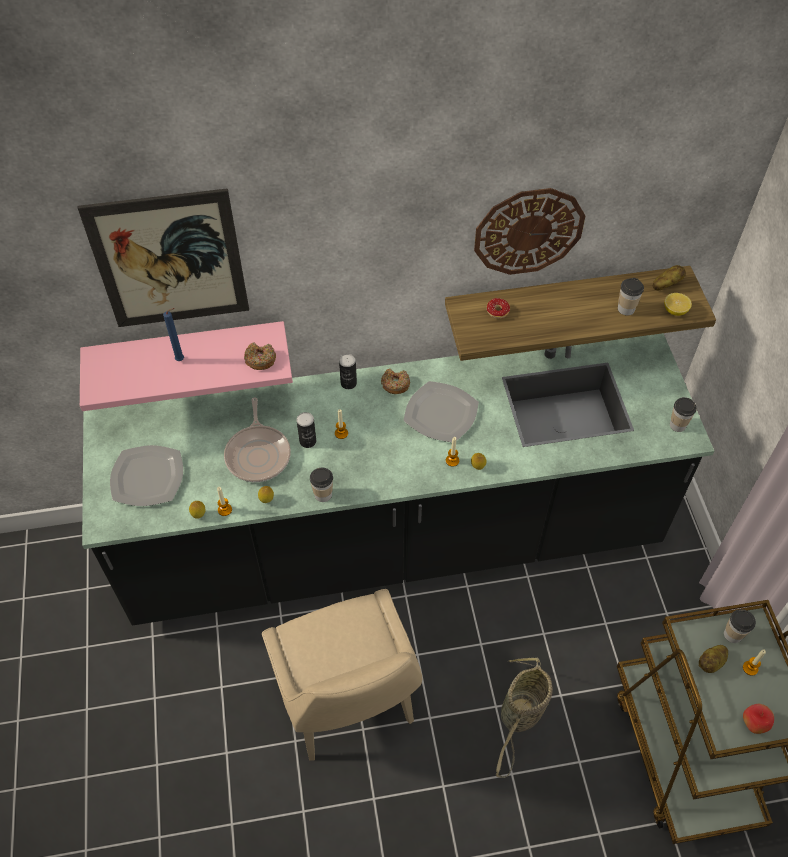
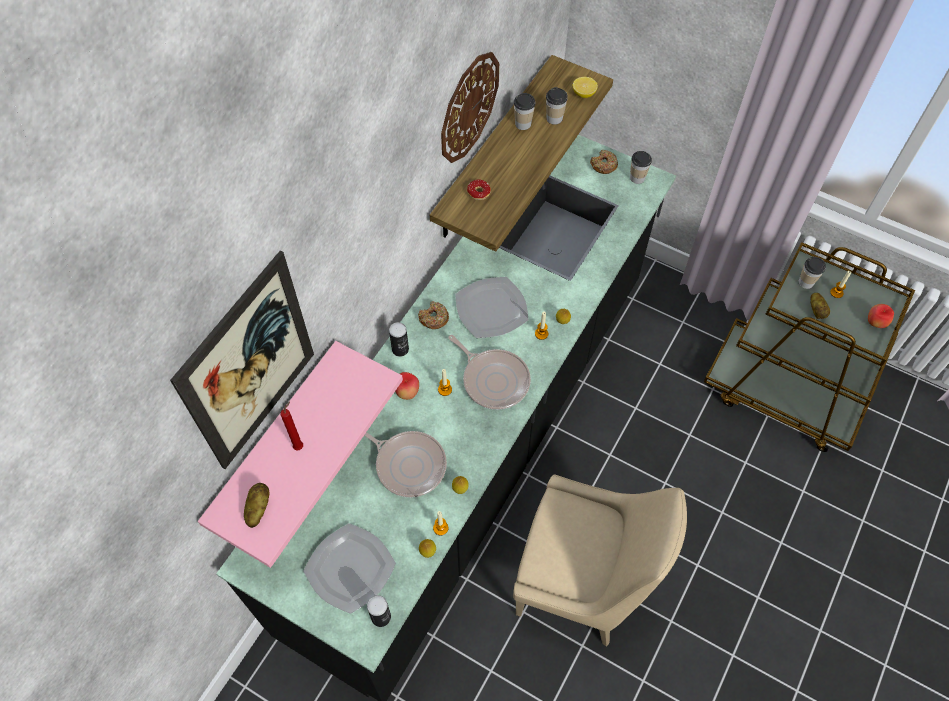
camera: 50 degrees left, 5 degrees up
(181, 360) = (300, 446): blue candle -> red candle
(260, 359) = (361, 385): donut -> donut (603, 165)
(308, 441) = (429, 419): can -> can (381, 617)
(316, 412) = (407, 392): none -> apple
(323, 494) = (492, 444): cup -> cup (523, 124)
(380, 457) = (493, 379): none -> frying pan
(519, 716) = (685, 473): basket -> none
(666, 284) = (555, 80): potato -> potato (258, 509)

